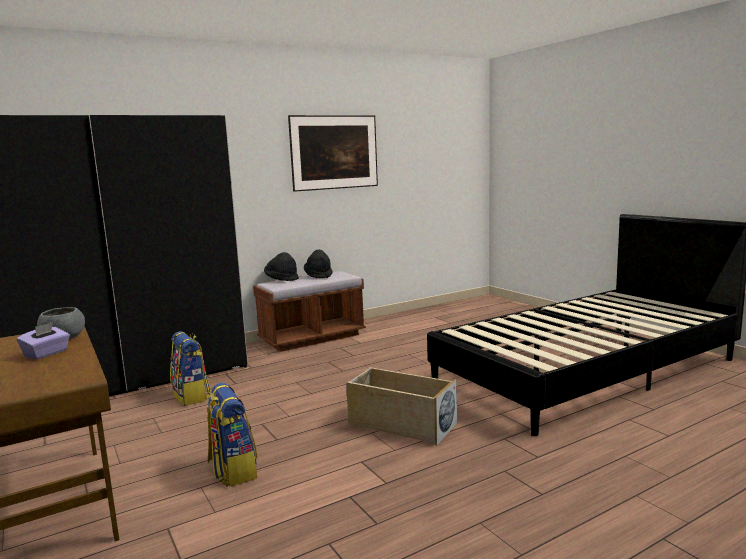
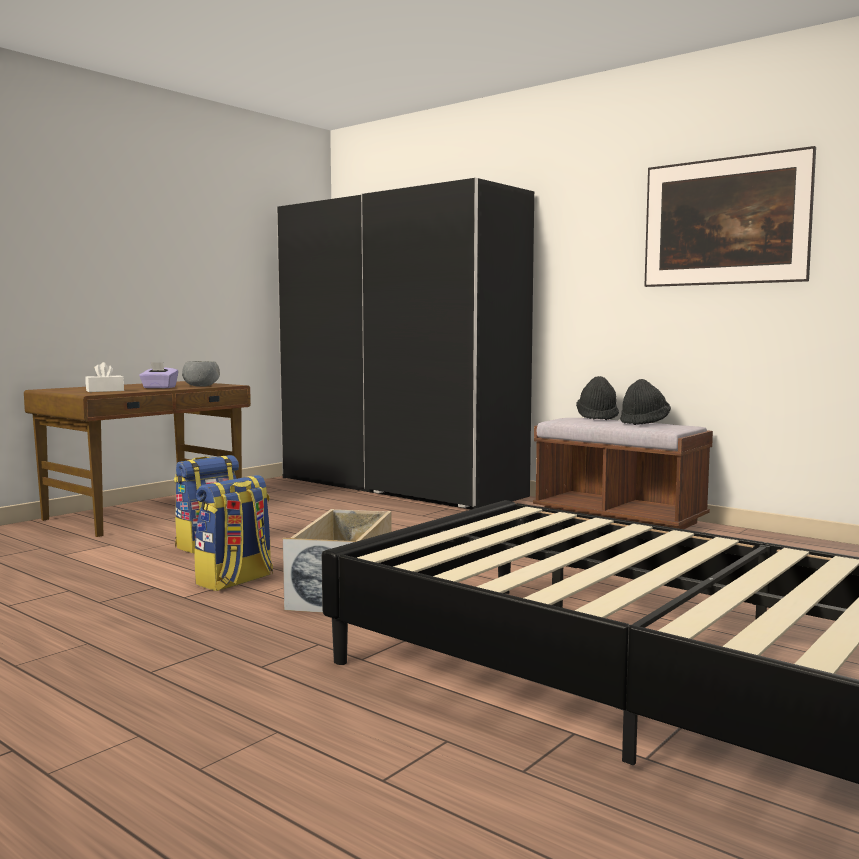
camera: 70 degrees right, 5 degrees down
(46, 375) = (105, 391): none -> white tissue box
(192, 396) = (374, 509): backpack -> backpack (235, 581)

